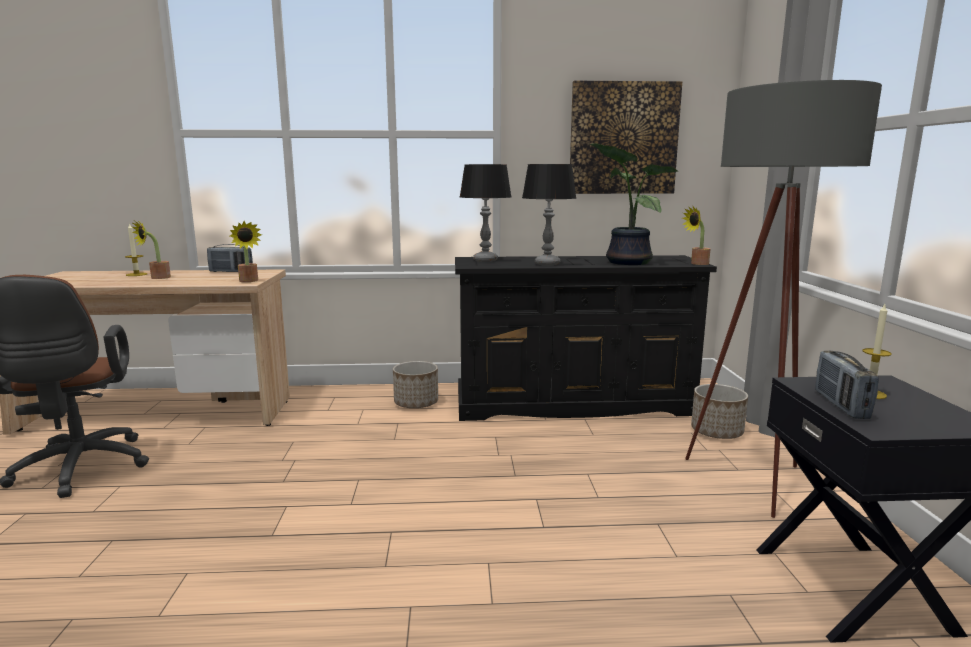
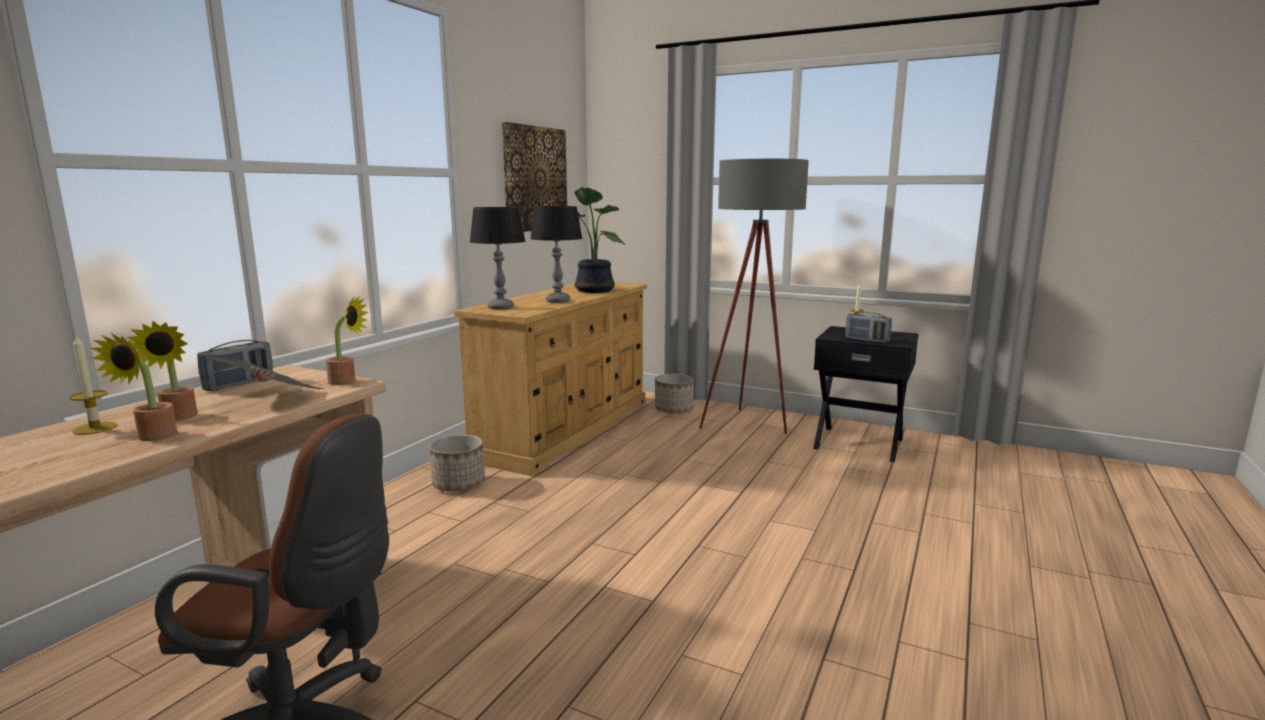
camera: 60 degrees left, 0 degrees up
(199, 280) = (271, 399): none -> newspaper
(574, 403) = (566, 429): black dresser -> beige dresser
(696, 264) = (630, 284): potted plant -> potted plant (151, 437)

